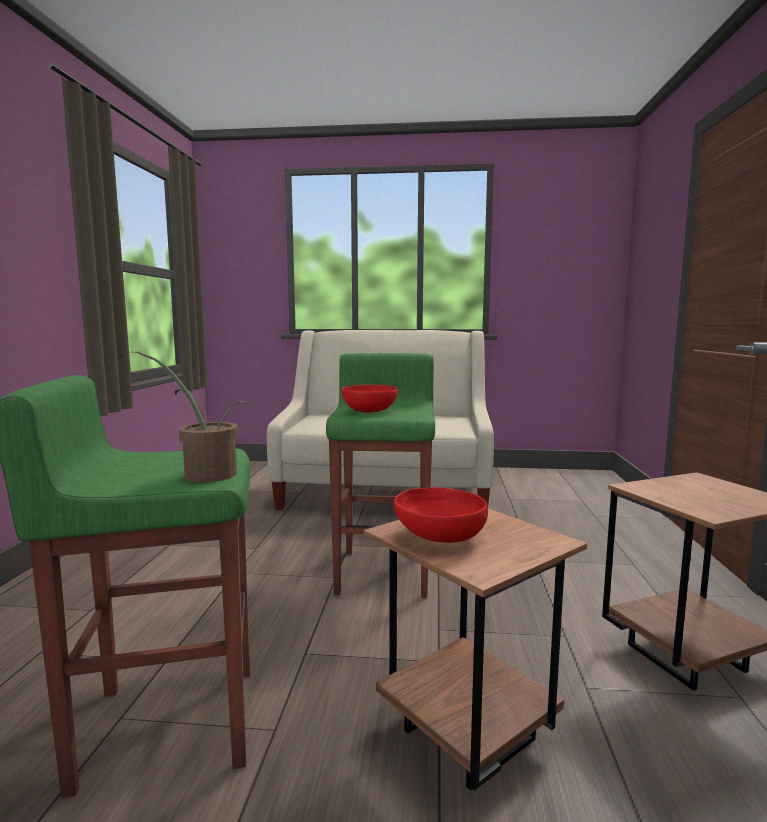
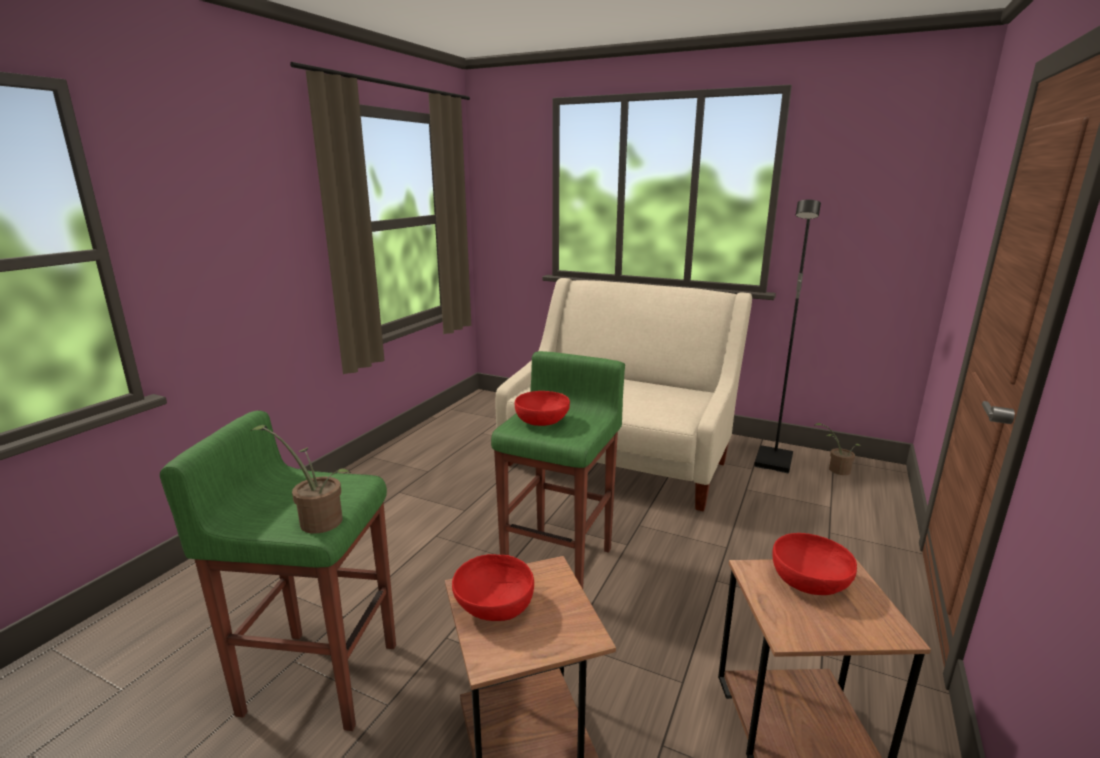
camera: 20 degrees right, 10 degrees up
(517, 479) = (774, 462): none -> black floor lamp
(566, 478) = (836, 469): none -> potted plant
(684, 486) = (809, 581): none -> red bowl

